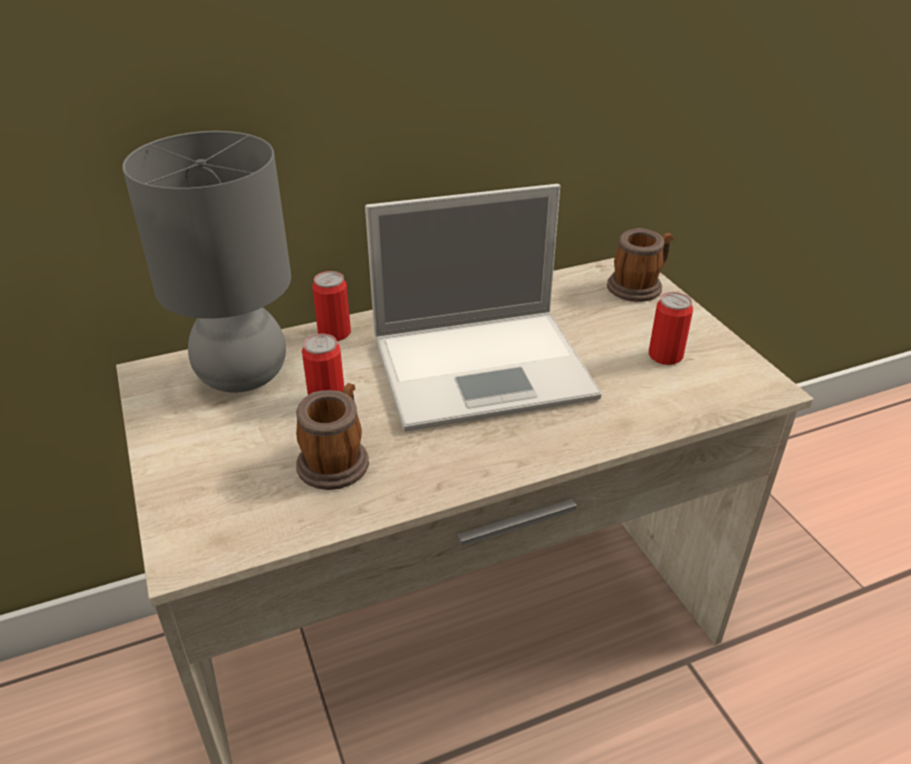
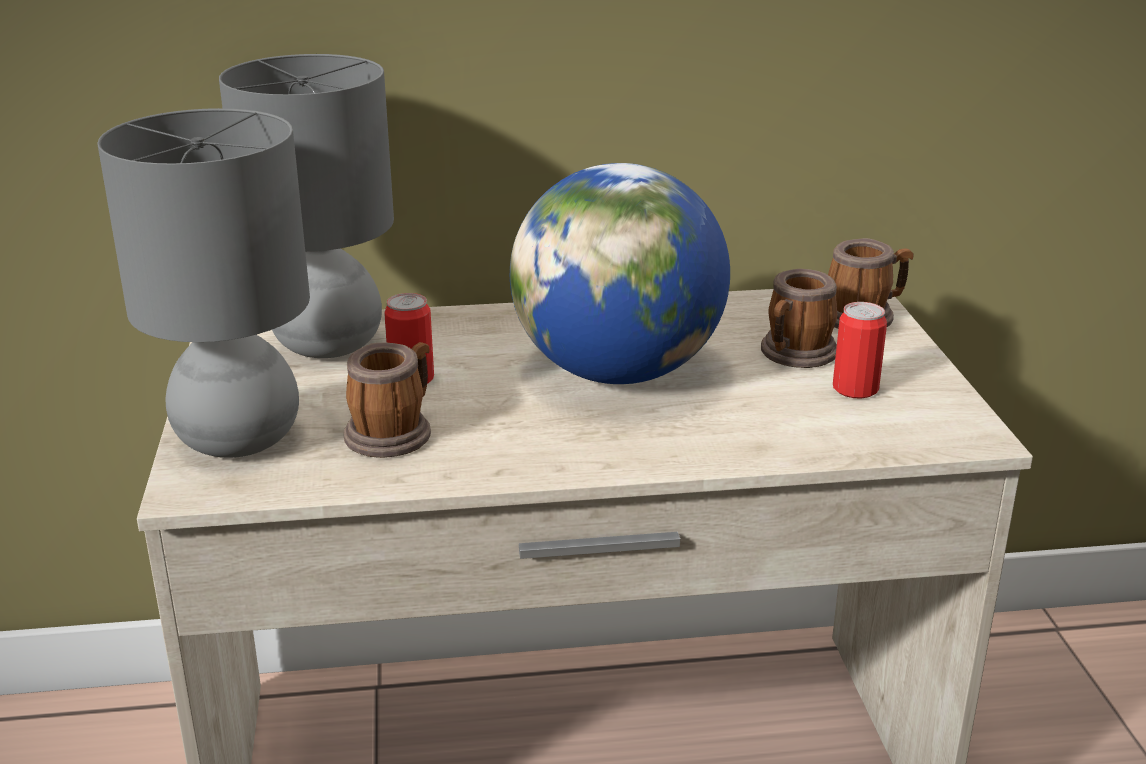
camera: 15 degrees right, 10 degrees down
(205, 490) = (238, 439): none -> grey table lamp
(334, 333) = (453, 319): can -> none
(486, 367) = (617, 372): laptop -> globe
(608, 330) = (794, 355): none -> mug

